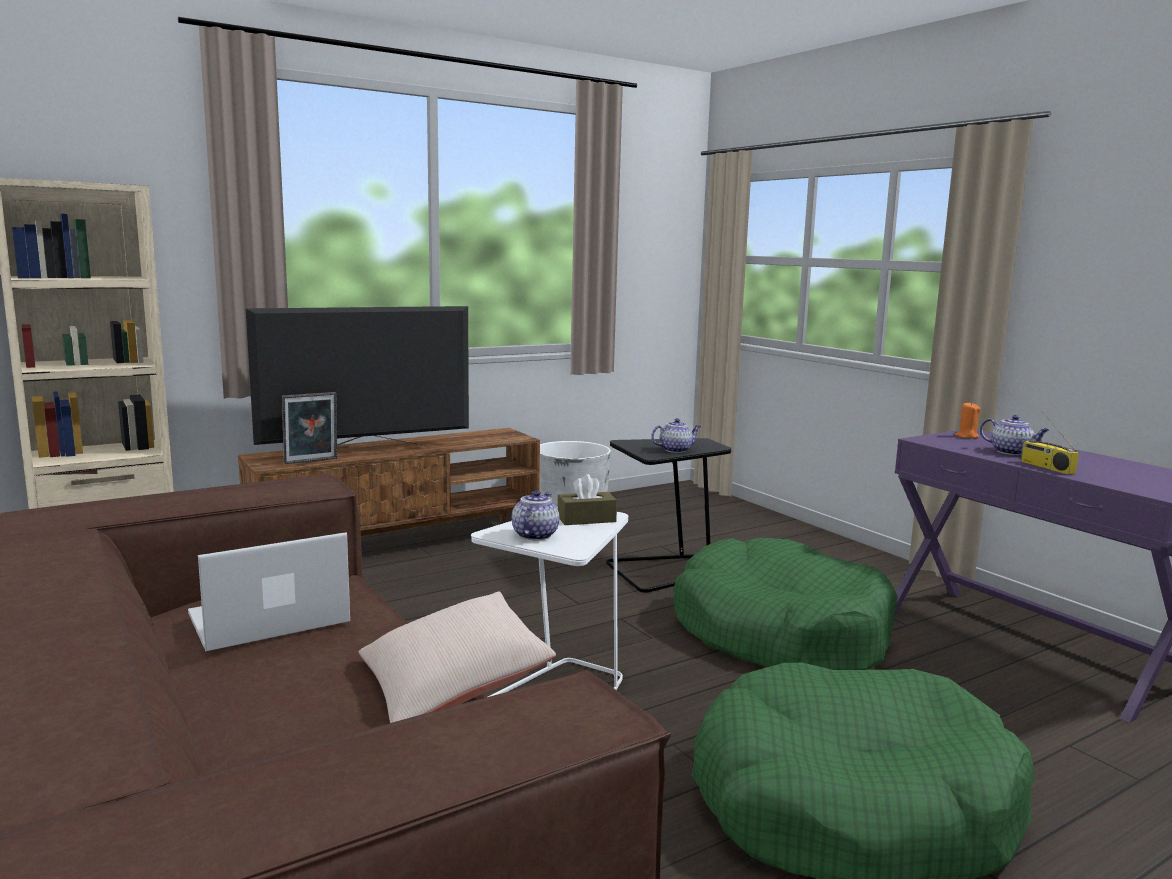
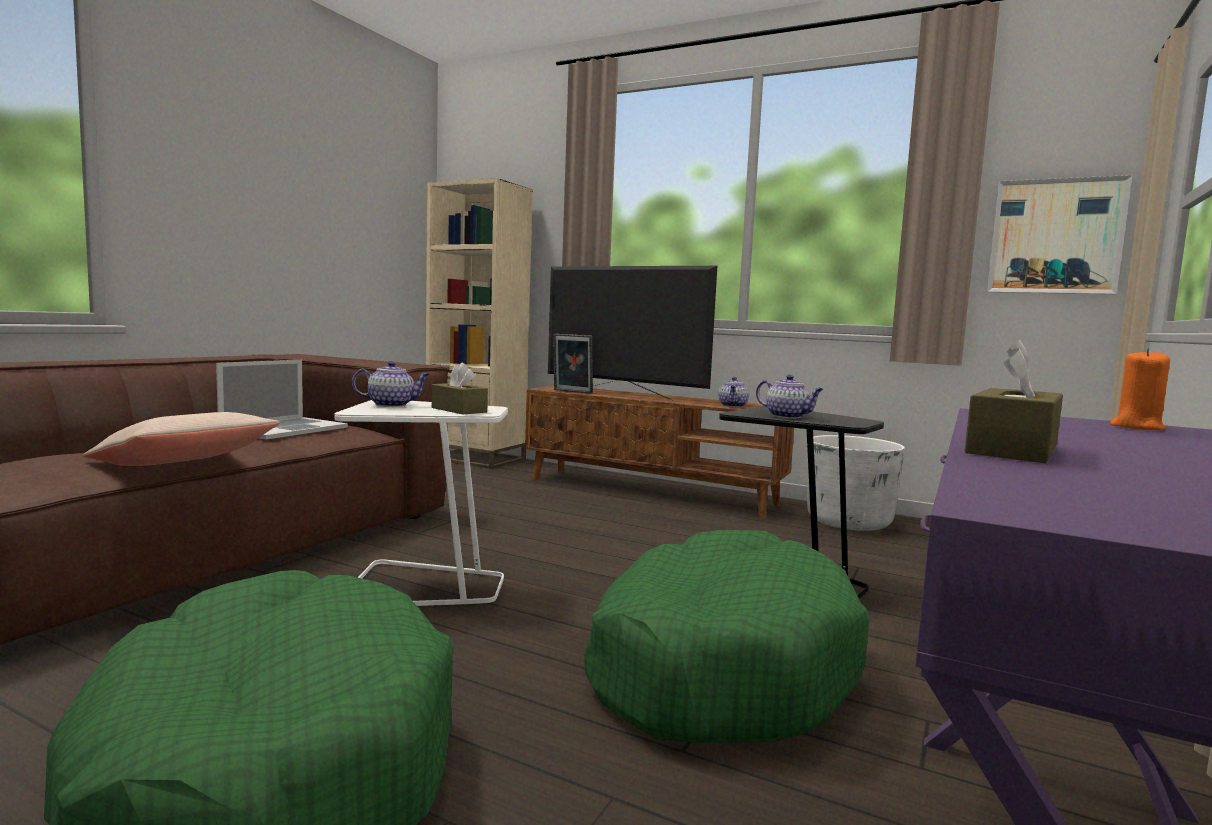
camera: 60 degrees right, 5 degrees down
(269, 618) = (284, 429): laptop -> laptop turned 90 degrees clockwise
(652, 270) = (1055, 237): none -> picture
(1012, 452) = (1089, 440): teapot -> teapot (733, 406)
(1046, 467) = (1012, 449): radio -> brown tissue box

